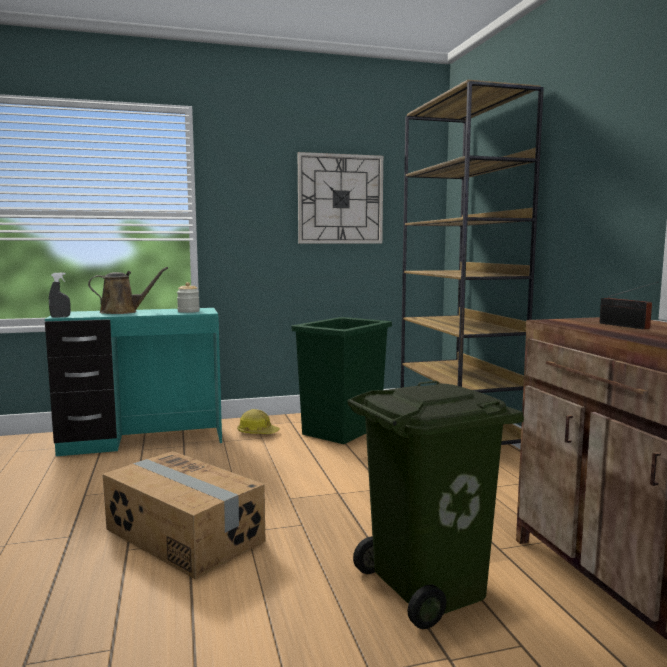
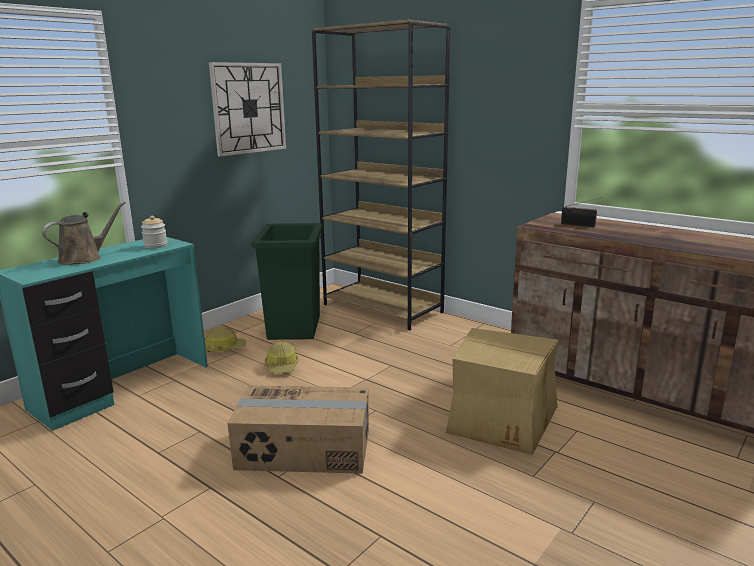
camera: 35 degrees left, 10 degrees up
(60, 317) = (36, 279): grey spray bottle -> none
(280, 459) = (282, 366): none -> hard hat
(430, 587) = (501, 419): green trash can -> cardboard box

